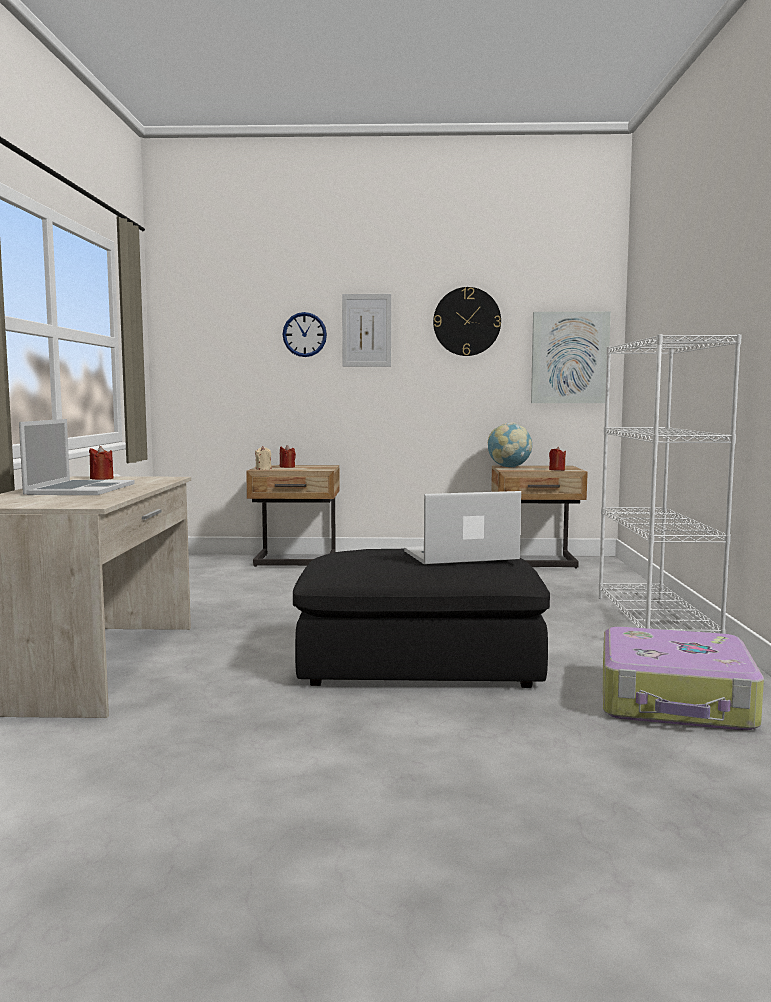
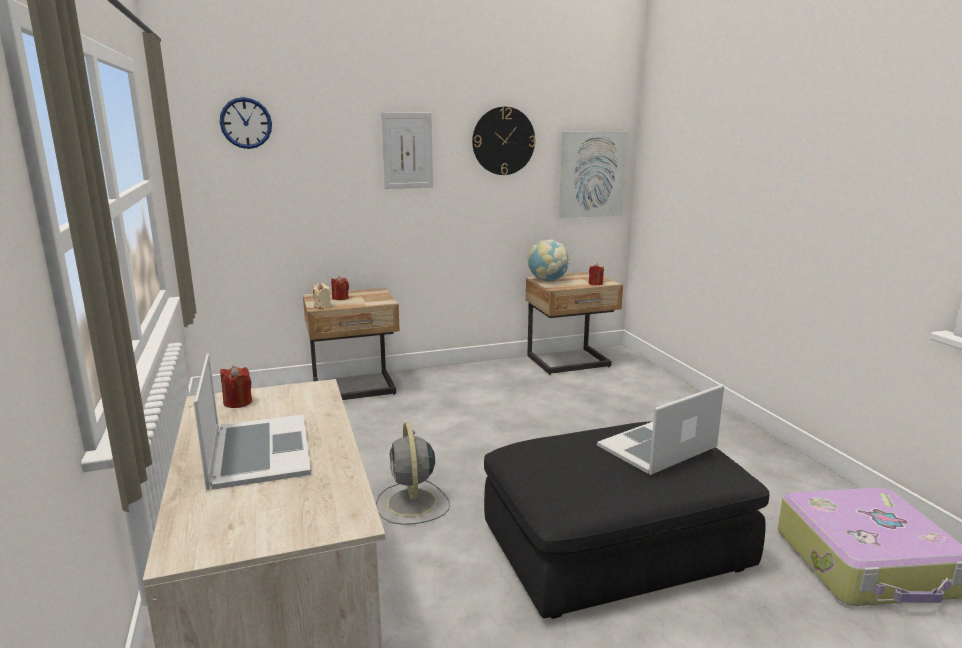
camera: 20 degrees left, 10 degrees up
(267, 621) = (412, 504): none -> grey fan
(304, 334) = (343, 156): wall clock -> wall clock (246, 123)
(655, 621) = (738, 438): white bookcase -> none

